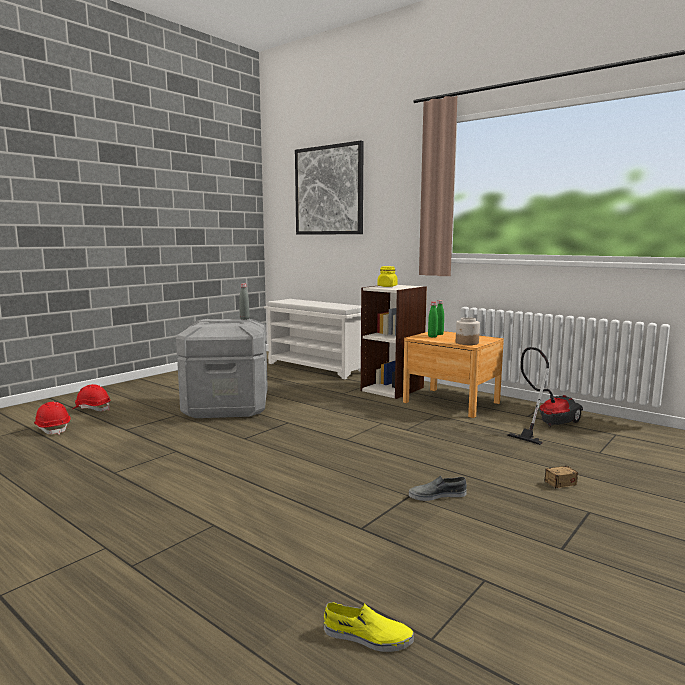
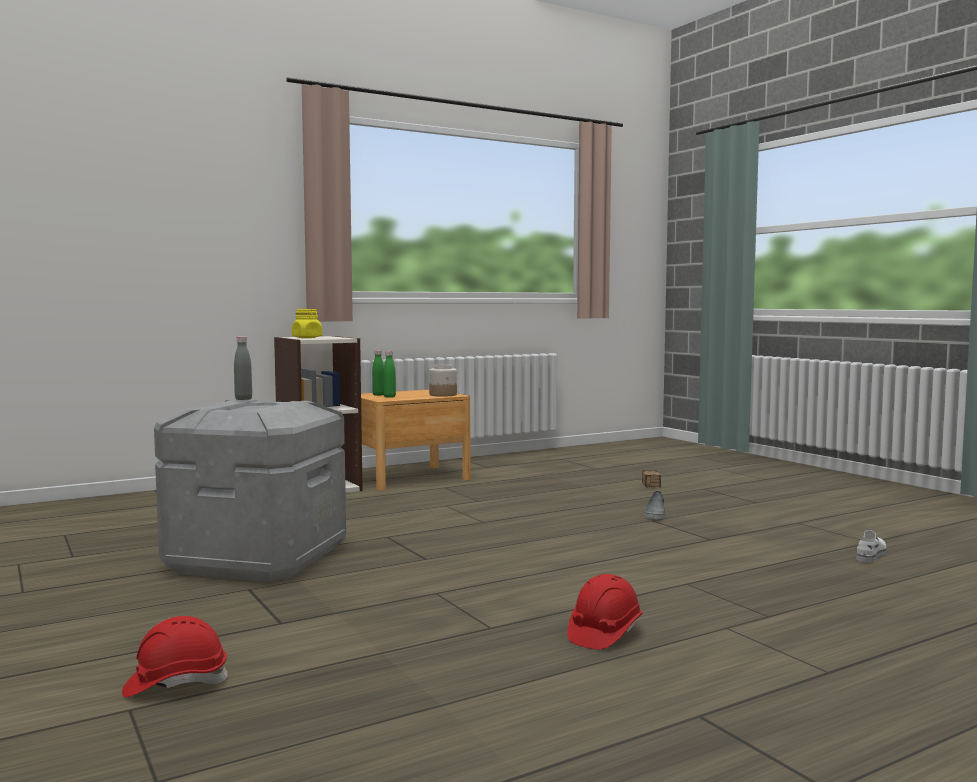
camera: 70 degrees left, 5 degrees down
(92, 409) = (76, 653): red hard hat -> red hard hat (604, 633)
(317, 367) = (127, 502): white shoe rack -> none
(329, 190) = (98, 182): picture -> none
(367, 637) = (871, 554): yellow shoe -> white shoe
(547, 425) = (518, 467): vacuum cleaner -> none

